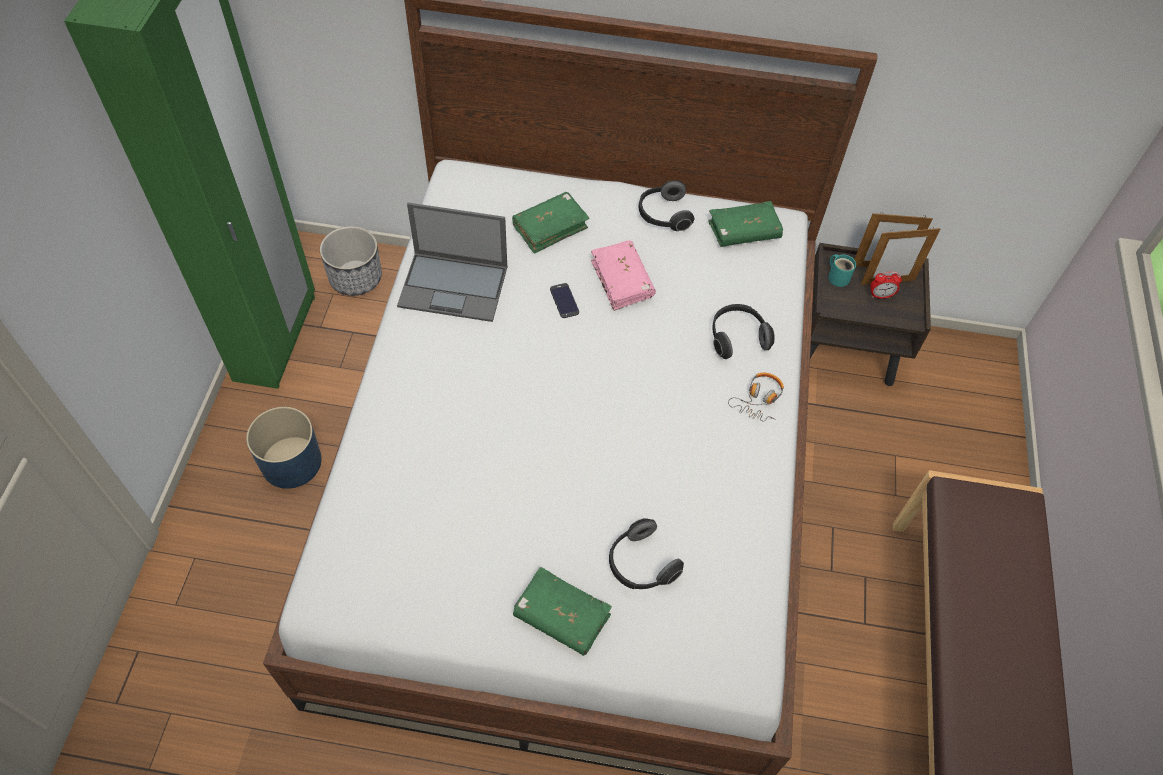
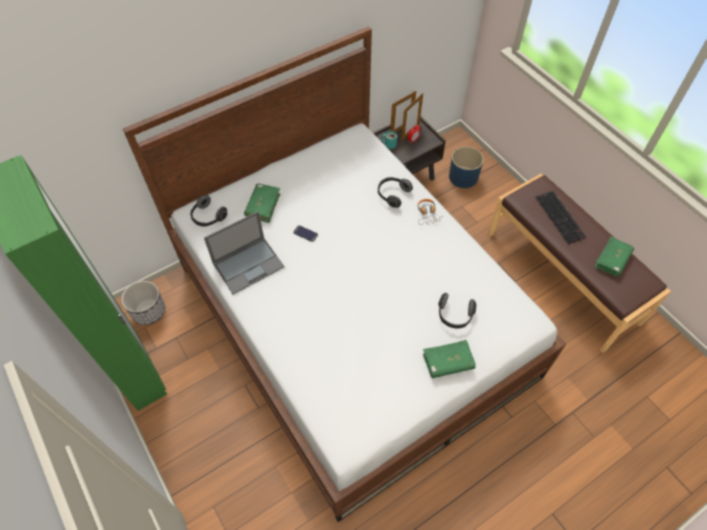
camera: 40 degrees left, 0 degrees up
(291, 462) = (212, 421): blue planter -> blue planter (463, 177)
(622, 280) = (320, 206): pink book -> none
(663, 215) = (306, 165): headphones -> headphones (208, 217)
(743, 231) = (348, 148): green book -> green book (612, 260)
(998, 576) = (561, 217): none -> keyboard

